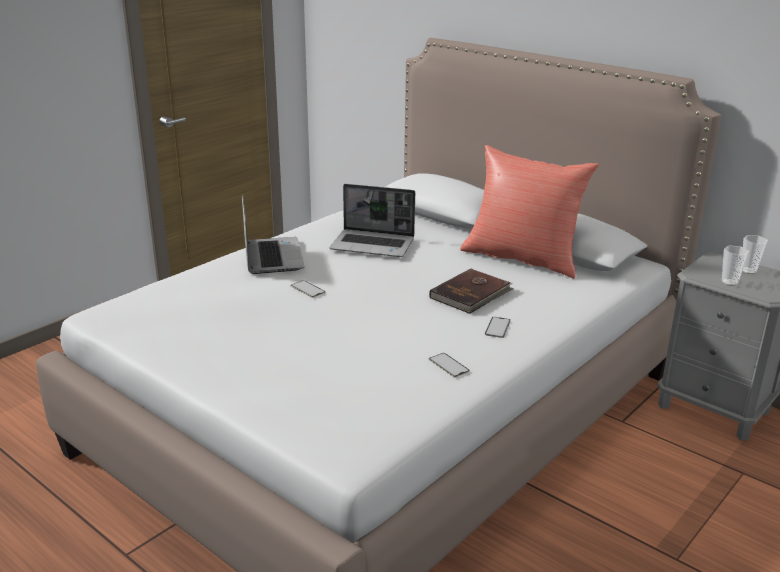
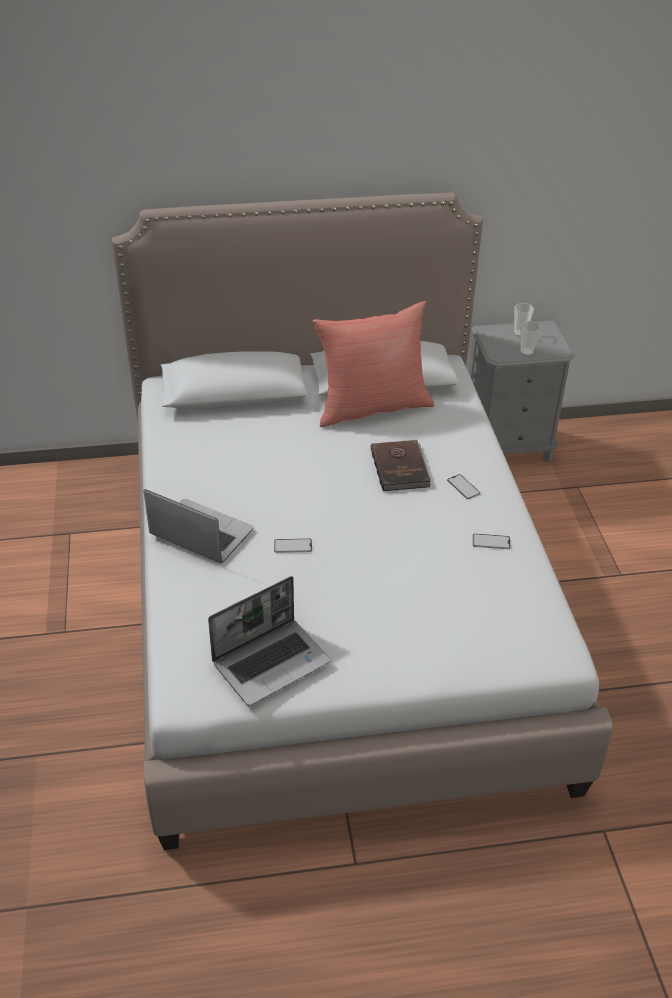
camera: 50 degrees left, 15 degrees up
(373, 245) = (252, 464): laptop -> laptop (271, 662)

